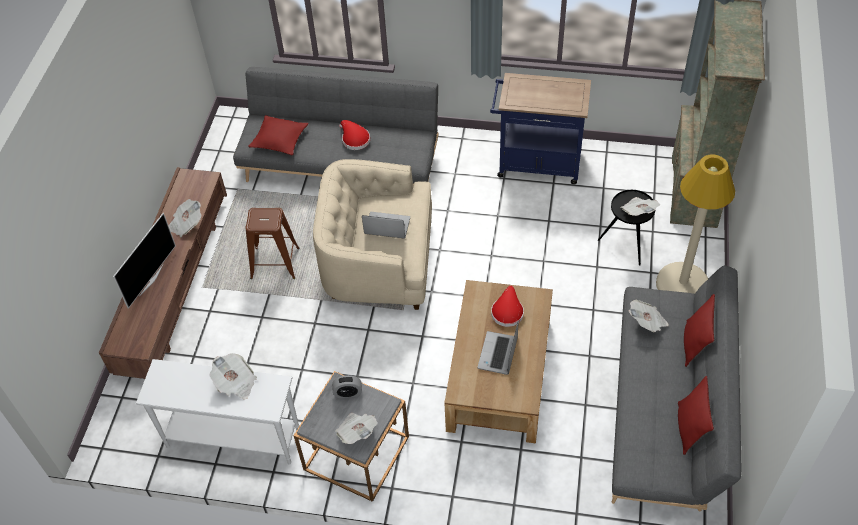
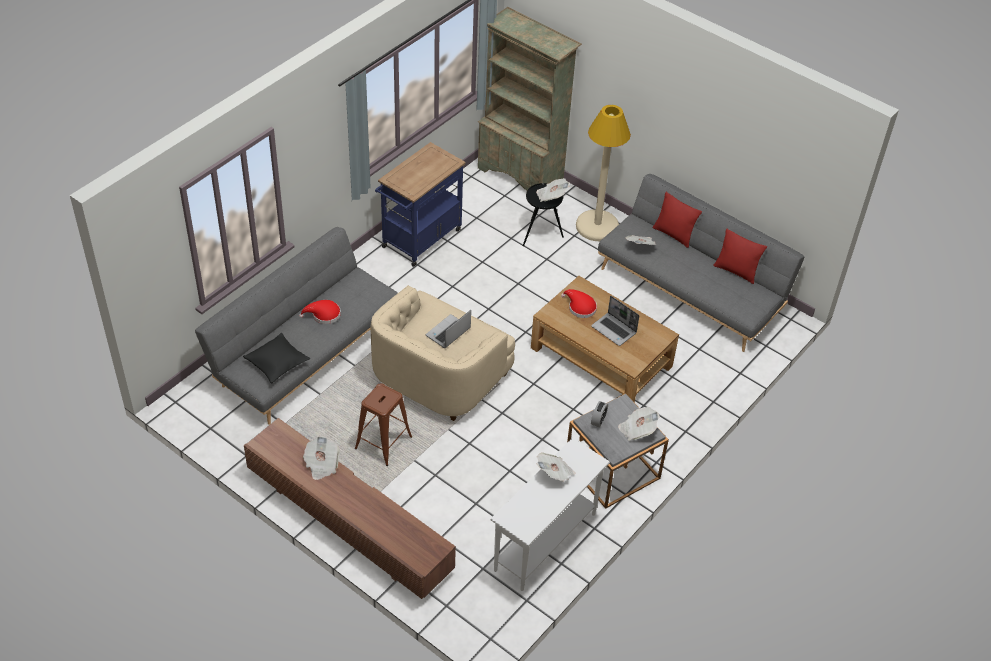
camera: 65 degrees left, 5 degrees down
(151, 279) = (366, 513): television -> none
(279, 140) = (277, 362): red pillow -> black pillow

